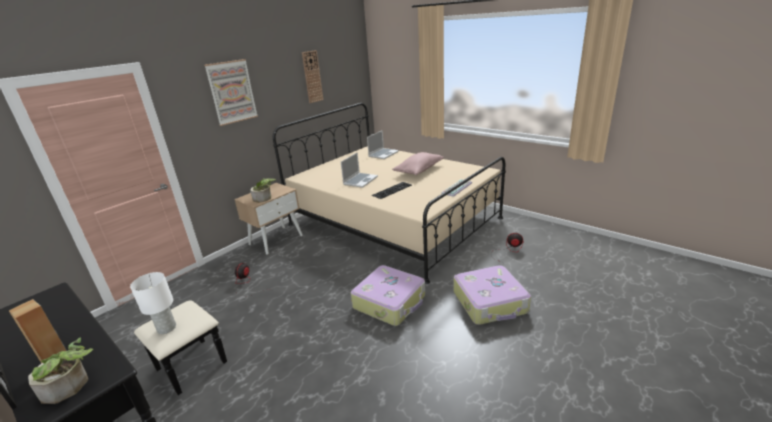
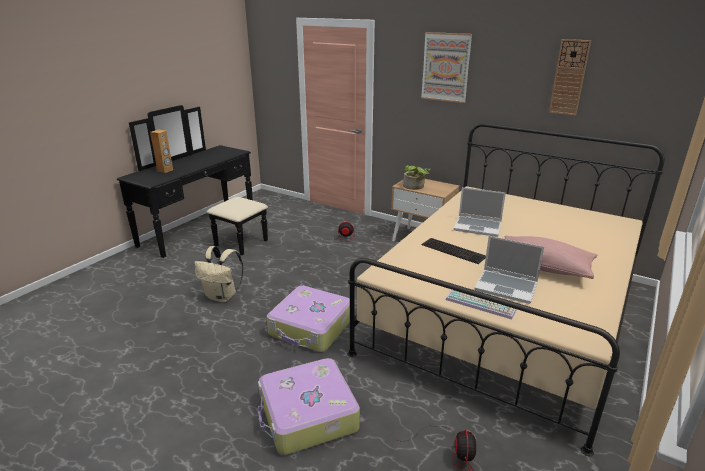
camera: 80 degrees right, 0 degrees up
(71, 386) = (146, 177): potted plant -> none
(167, 327) = (230, 203): white table lamp -> none
(318, 369) = (222, 296): none -> beige backpack
(383, 154) = (602, 234): laptop -> laptop (507, 287)

